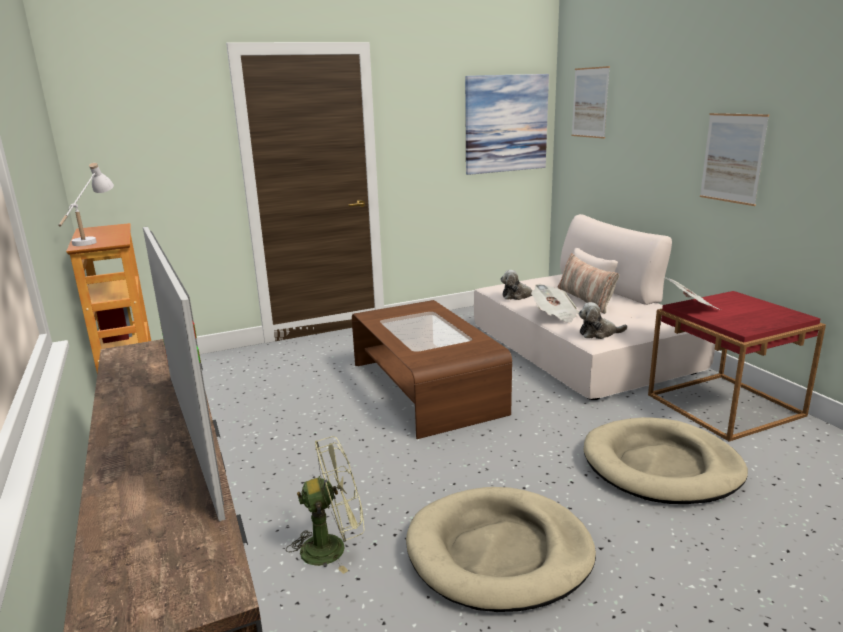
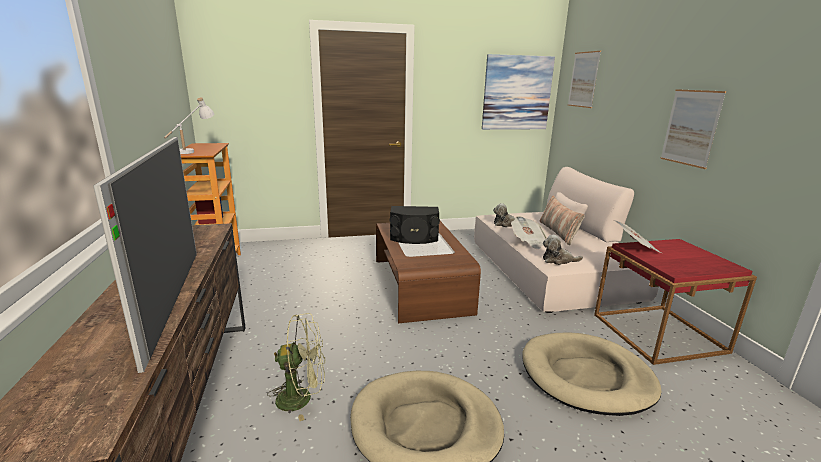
camera: 10 degrees right, 0 degrees up
(412, 327) = (414, 238): none -> black speaker

